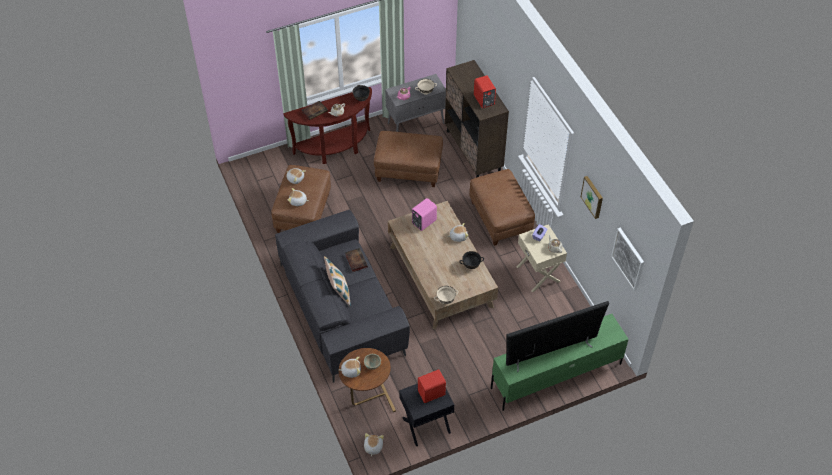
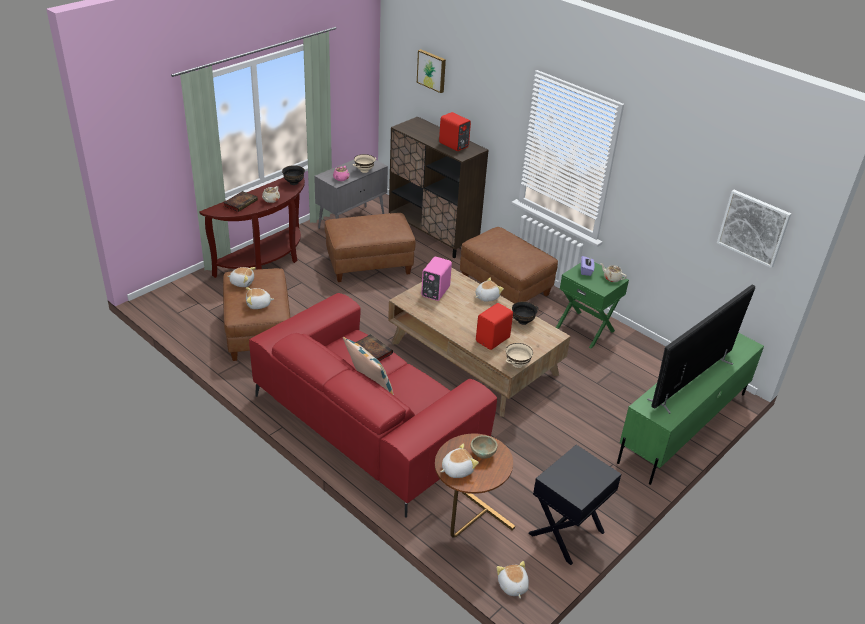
camera: 25 degrees left, 15 degrees down
(342, 308) = (368, 424): grey sofa -> red sofa
(432, 393) = (583, 469): red speaker -> red speaker (493, 340)
(539, 273) = (585, 329): beige nightstand -> green nightstand
(593, 196) = (670, 176): picture -> picture (432, 70)

